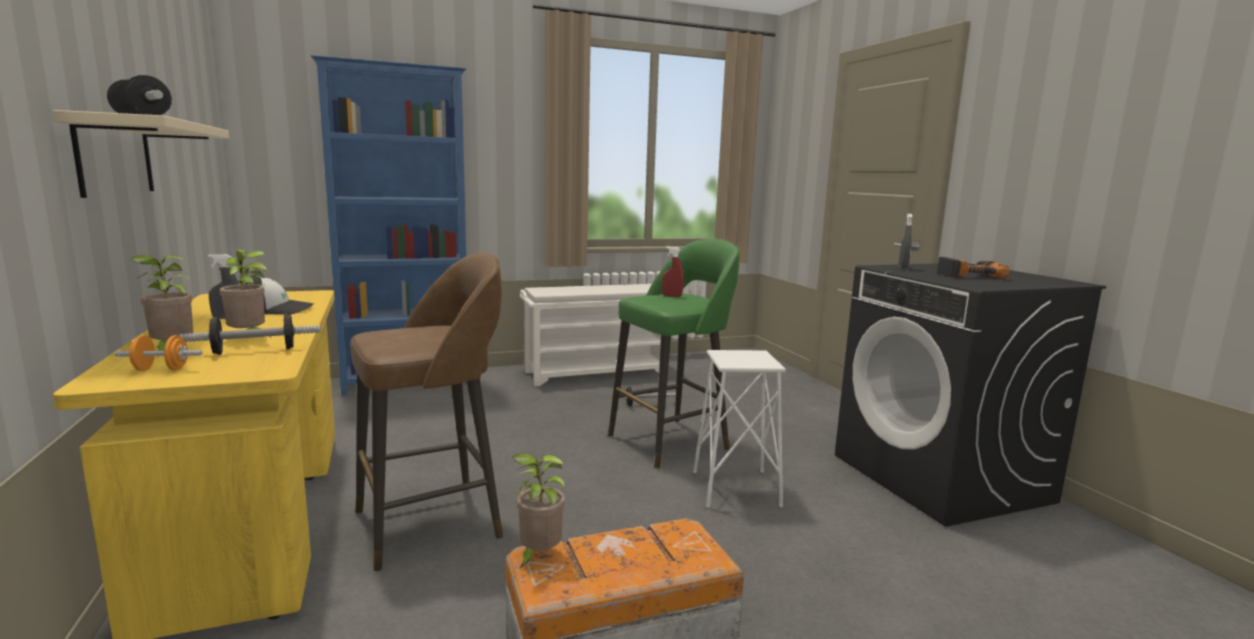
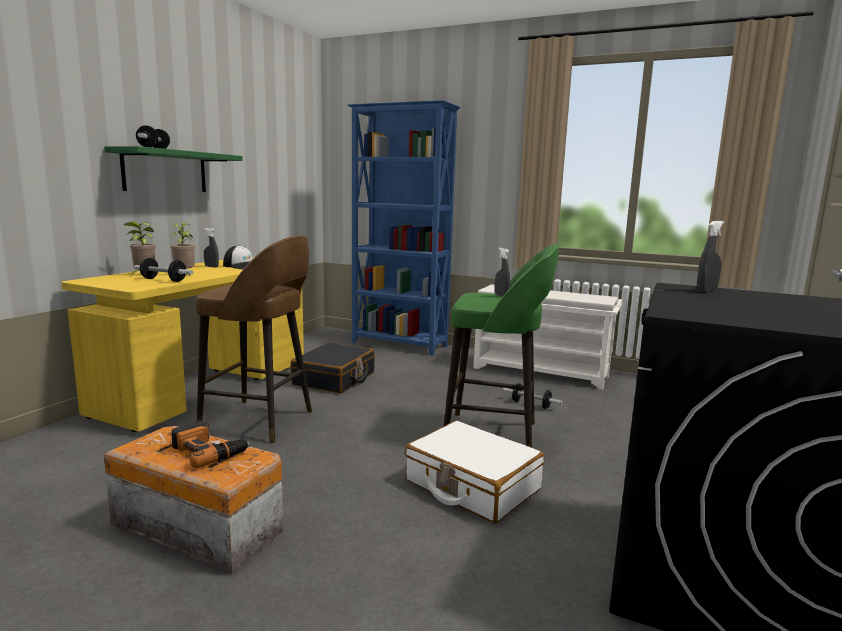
camera: 45 degrees right, 0 degrees up
(115, 157) = (165, 171): beige shelf -> green shelf
(161, 370) = (112, 280): orange dumbbell -> none
(415, 443) = (334, 379): none -> black suitcase
(538, 556) = (168, 433): potted plant -> none
(672, 296) = (501, 295): red spray bottle -> grey spray bottle
(736, 488) = (472, 485): white stool -> white suitcase
(968, 275) = (757, 306): power drill -> power drill (209, 451)

